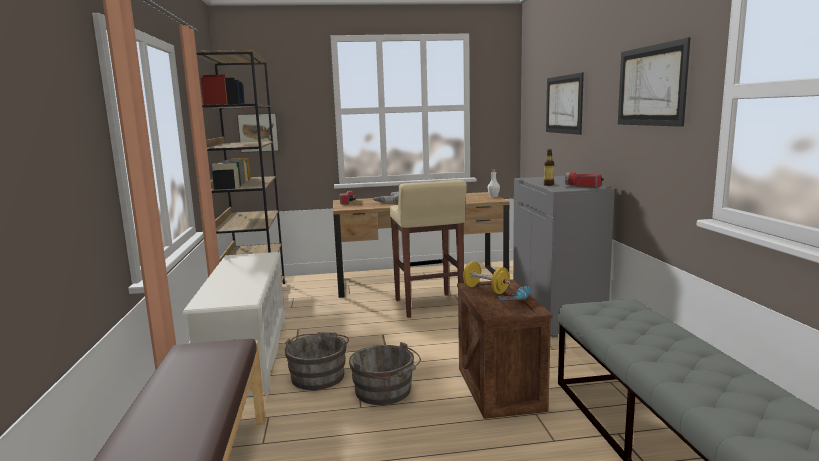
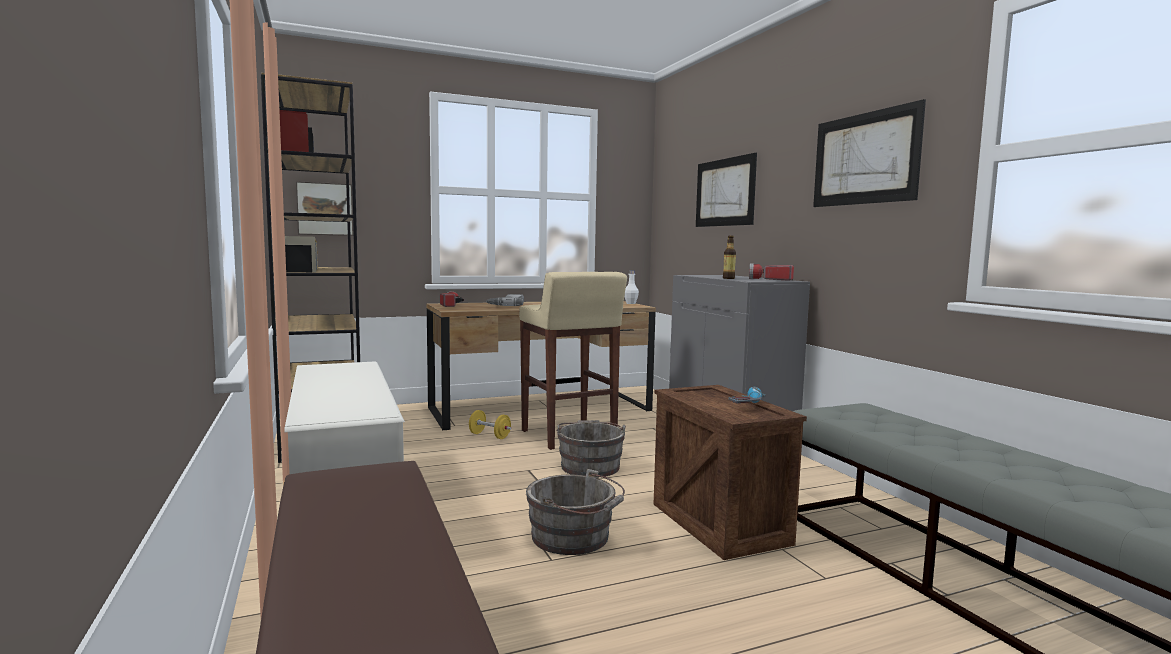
camera: 15 degrees left, 5 degrees down
(319, 375) = (468, 524): grey bucket -> grey bucket (590, 466)
(486, 289) = (698, 394): yellow dumbbell -> yellow dumbbell (489, 436)

